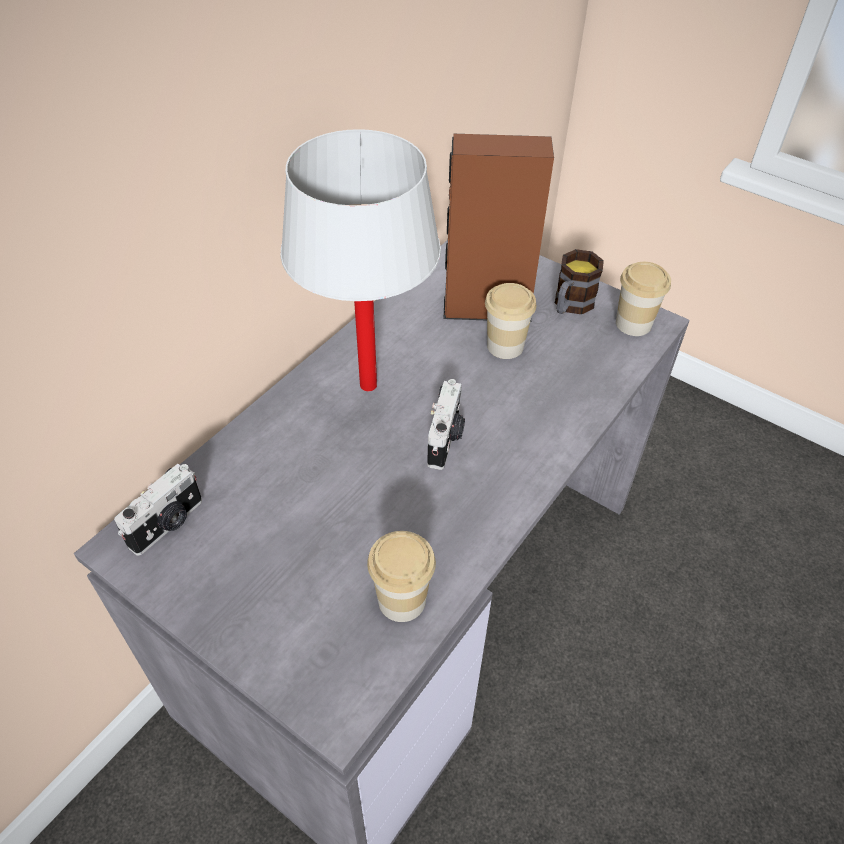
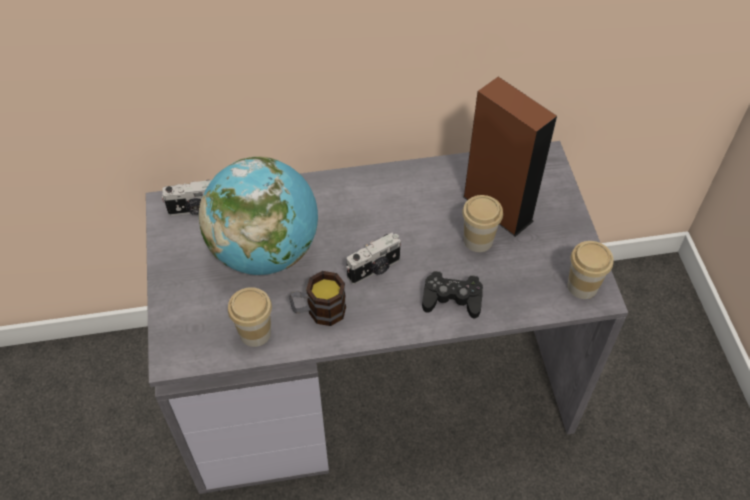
camera: 45 degrees right, 5 degrees up
(308, 506) = (265, 251): none -> globe
(368, 385) = (370, 206): white table lamp -> none
(548, 412) = (452, 299): none -> black game controller
(570, 305) = (555, 244): mug -> mug (319, 311)

